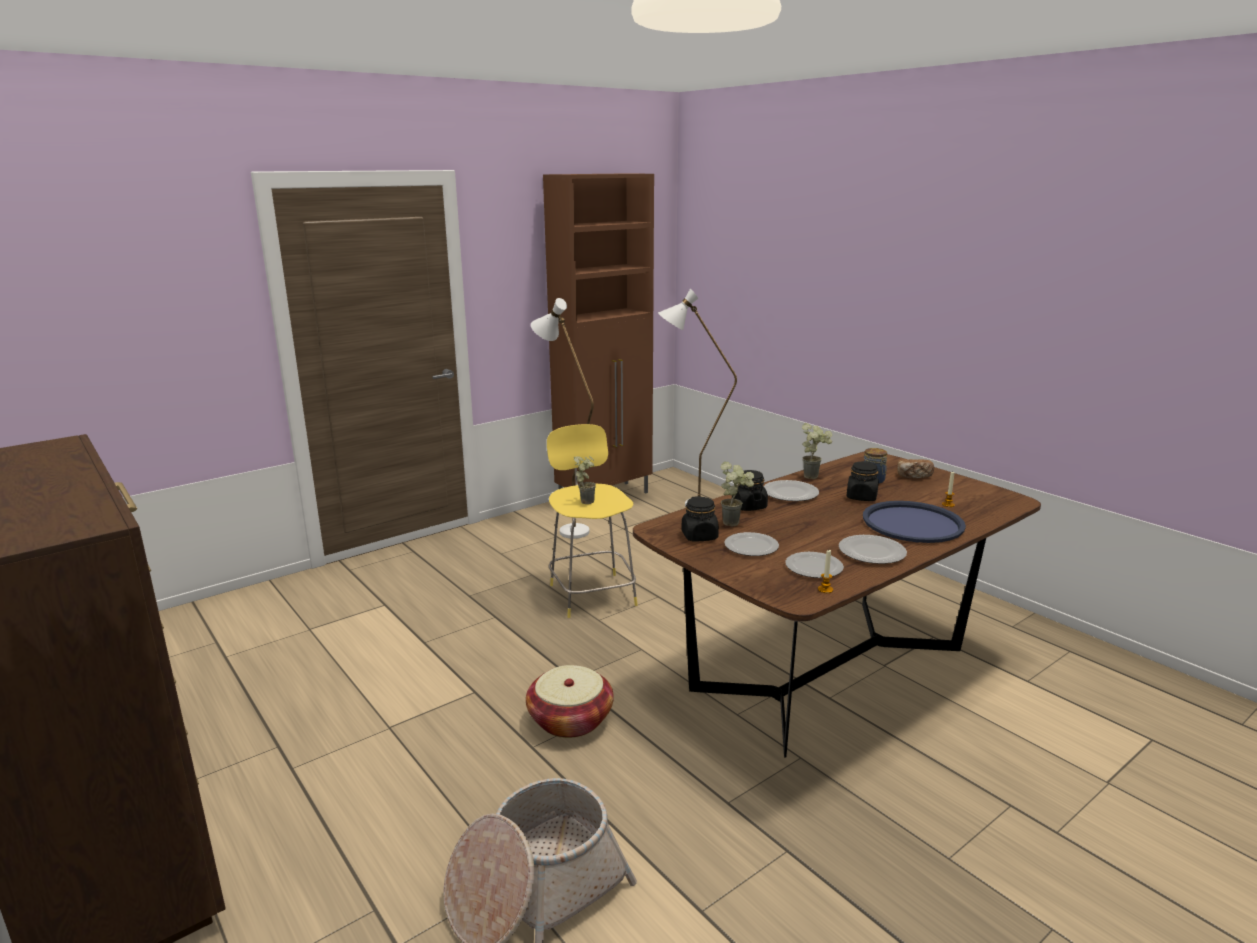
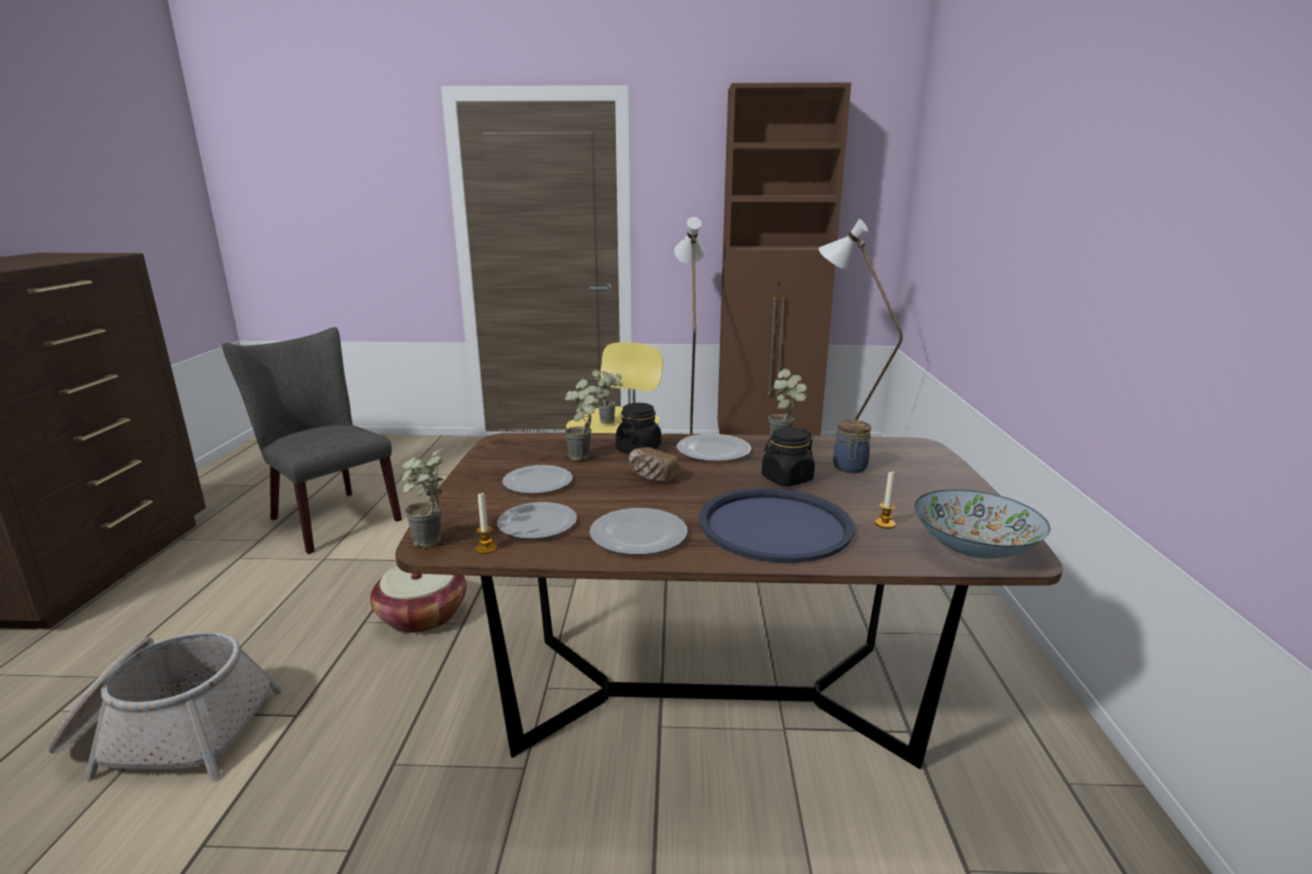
camera: 40 degrees right, 0 degrees up
(313, 695) = (329, 517): none -> grey chair
(699, 536) = (522, 458): black jar -> none
(795, 601) = (429, 546): none -> potted plant
(914, 476) = (921, 480): bread -> bread (652, 476)
(998, 503) = (974, 549): none -> bowl

